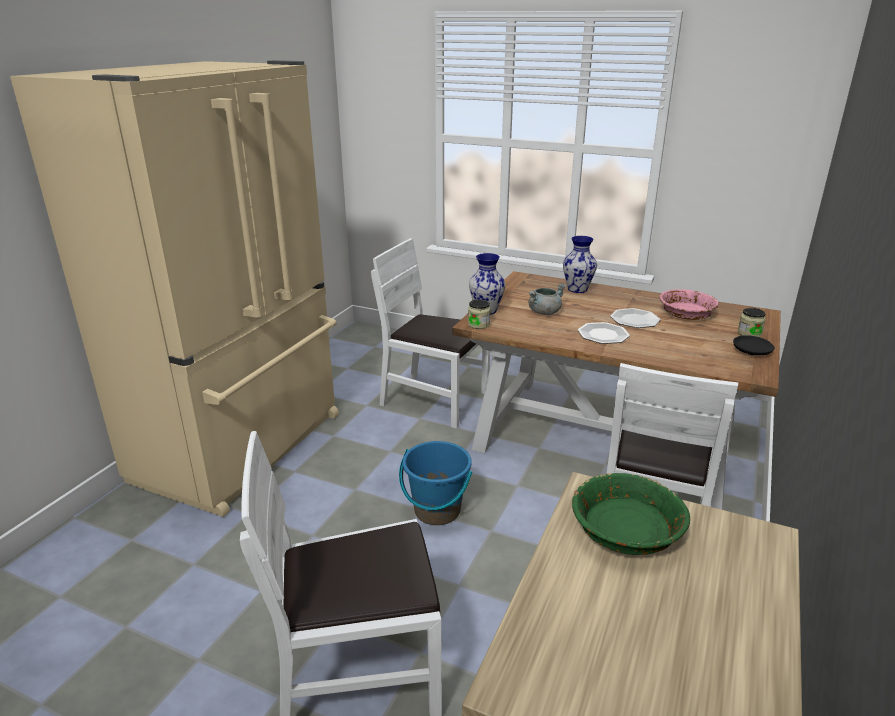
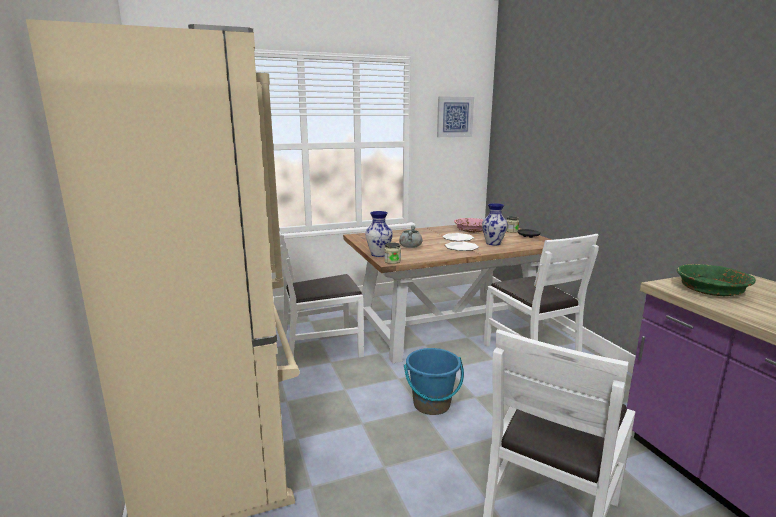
camera: 45 degrees left, 10 degrees down
(578, 289) = (399, 233): vase -> vase (493, 243)
(756, 115) = (454, 117): none -> picture

